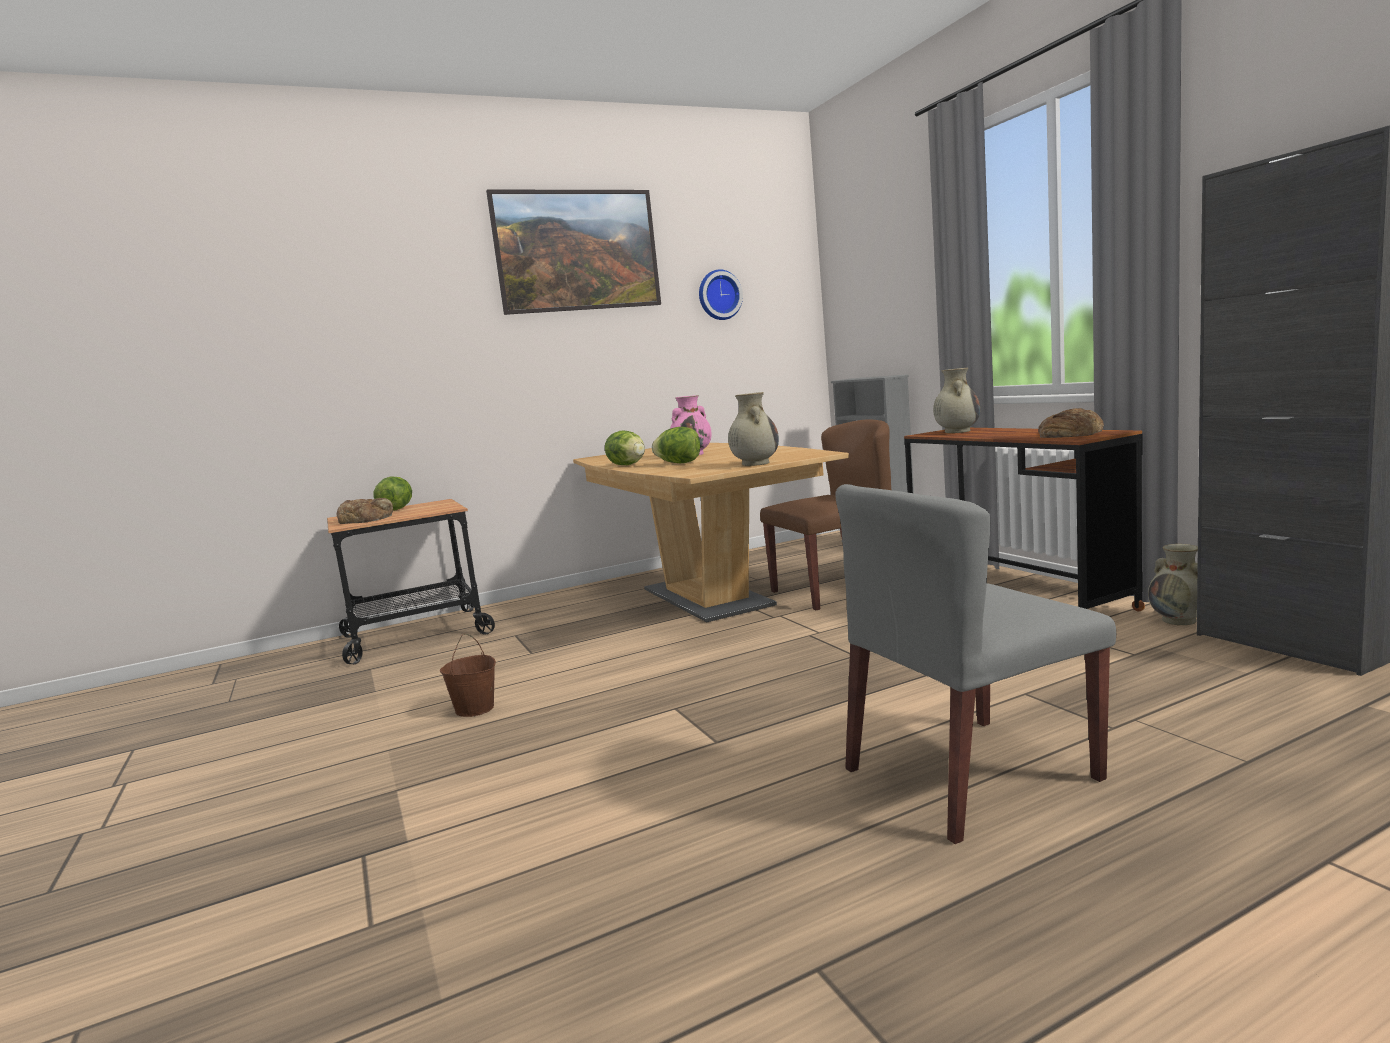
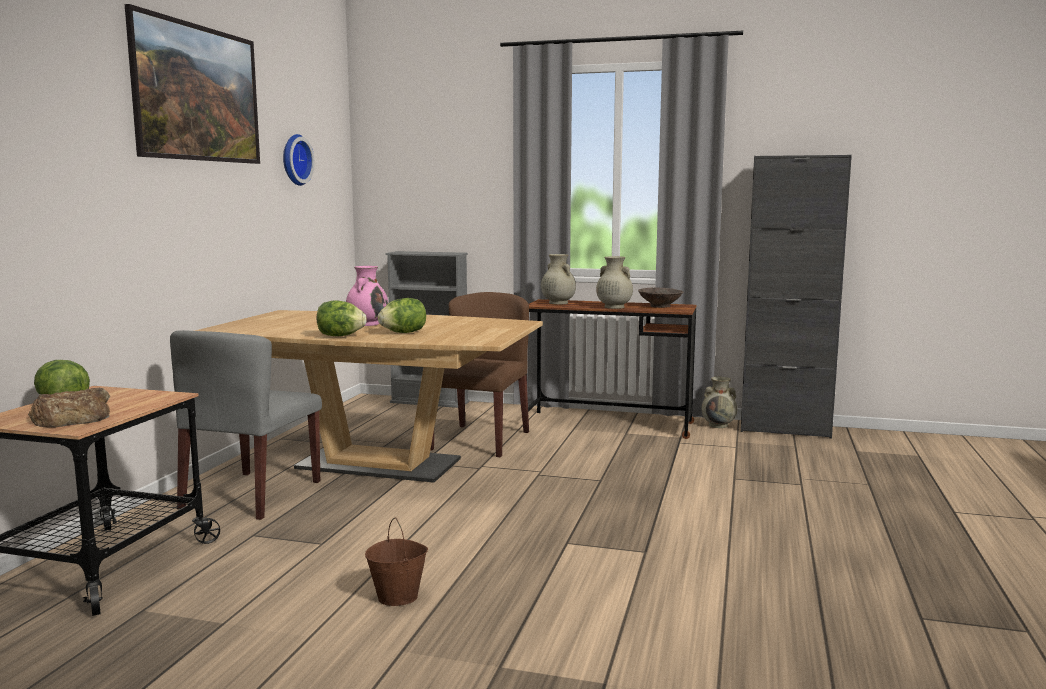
camera: 50 degrees left, 0 degrees up
(755, 463) = (500, 332): beige vase -> beige vase (613, 307)
(969, 775) = (797, 523): grey chair -> grey chair (251, 495)
(1070, 433) = (659, 306): bread -> brown bowl

